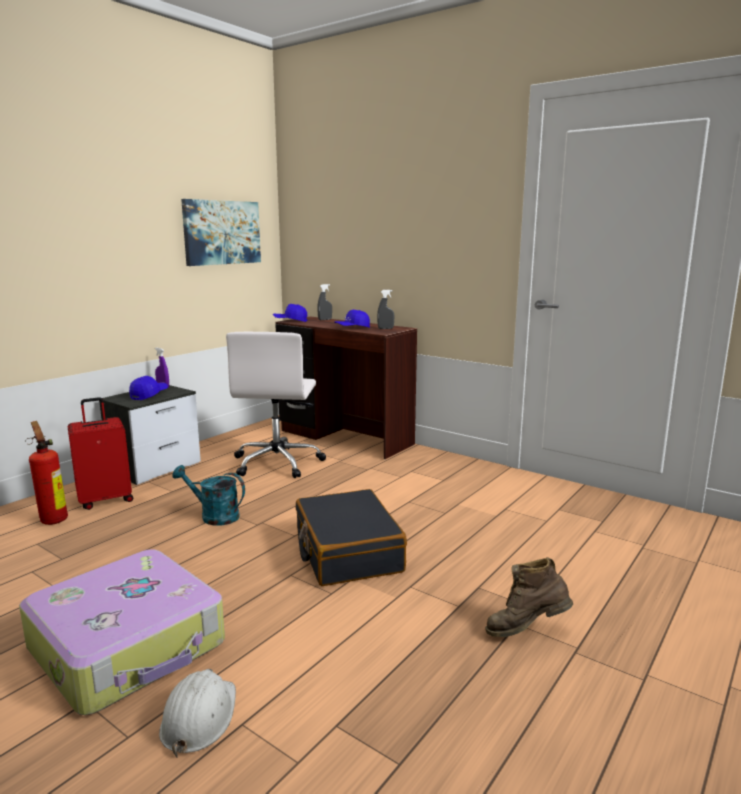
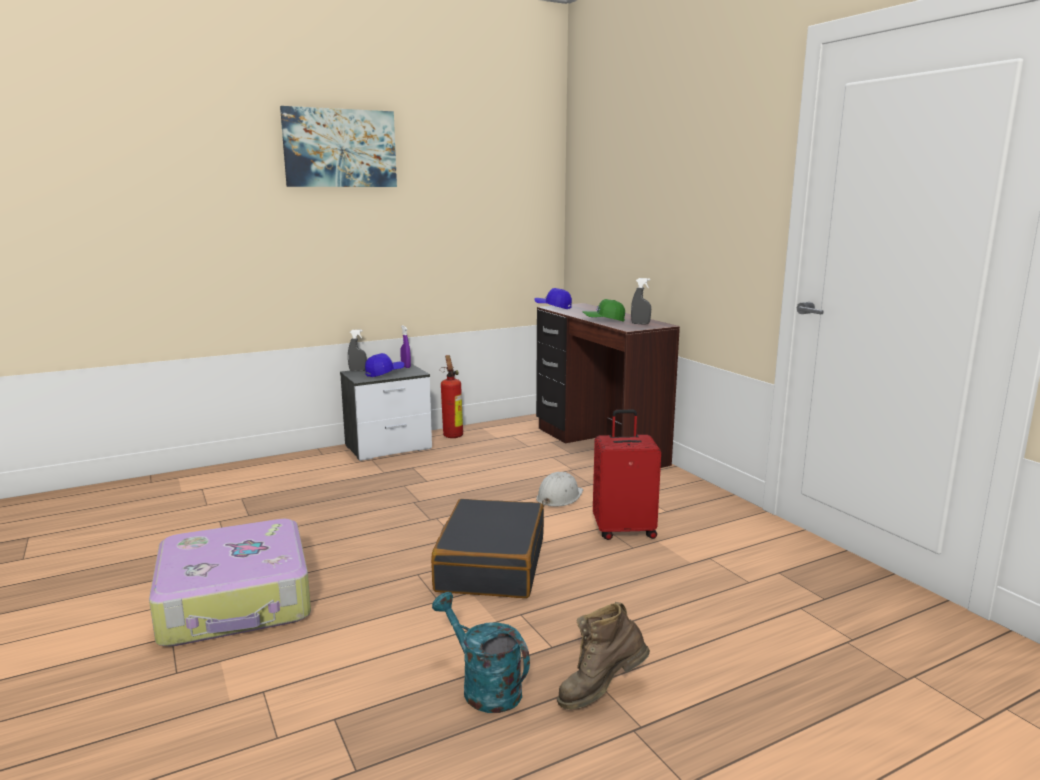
camera: 25 degrees right, 0 degrees up
(53, 519) = (270, 479): fire extinguisher -> fire extinguisher (452, 435)
(105, 500) = (323, 470): red suitcase -> red suitcase (624, 530)
(199, 717) = (237, 674): white hard hat -> white hard hat (559, 497)
(214, 516) = (399, 503): turquoise watering can -> turquoise watering can (483, 687)
(222, 232) = (490, 207): picture -> picture (340, 148)
(278, 462) = (505, 461): white office chair -> none
(325, 319) = (592, 308): grey spray bottle -> grey spray bottle (358, 370)
(352, 328) = (604, 320): blue cap -> green cap
(526, 630) = (600, 691): brown boot -> brown boot turned 45 degrees counterclockwise

